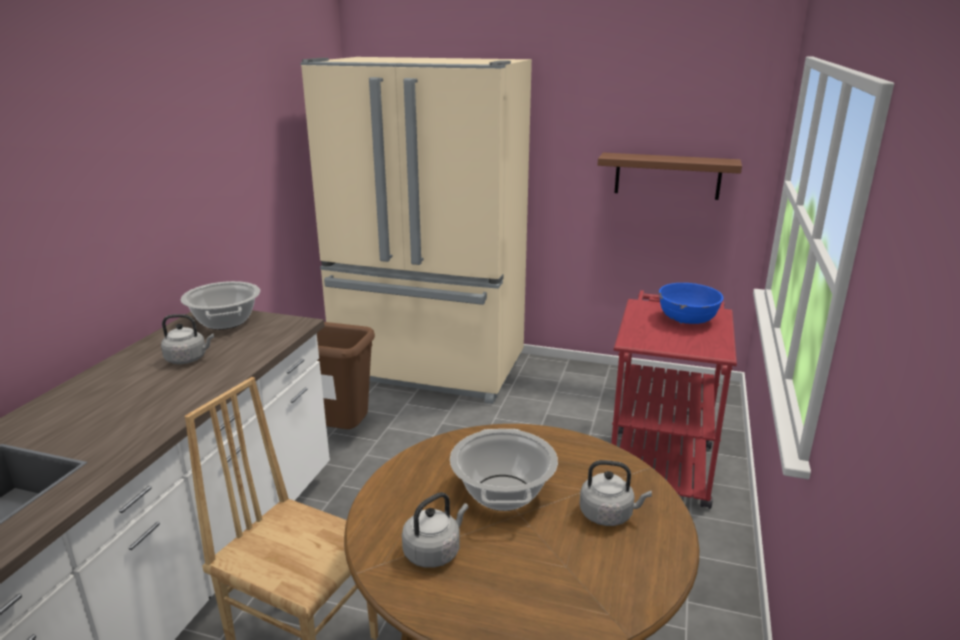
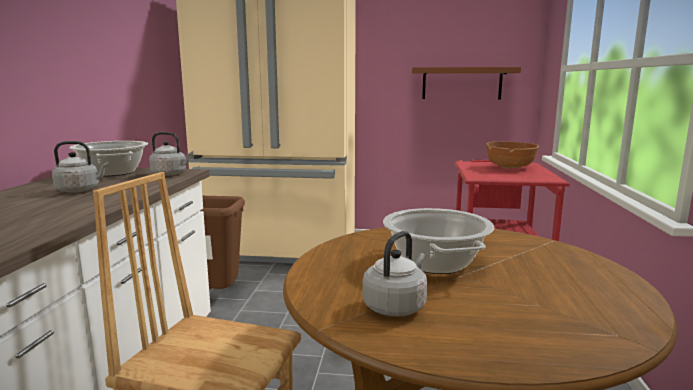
camera: 10 degrees left, 10 degrees down
(609, 515) = (548, 269): grey kettle -> grey kettle (171, 174)
(687, 320) = (510, 167): blue bowl -> brown bowl

